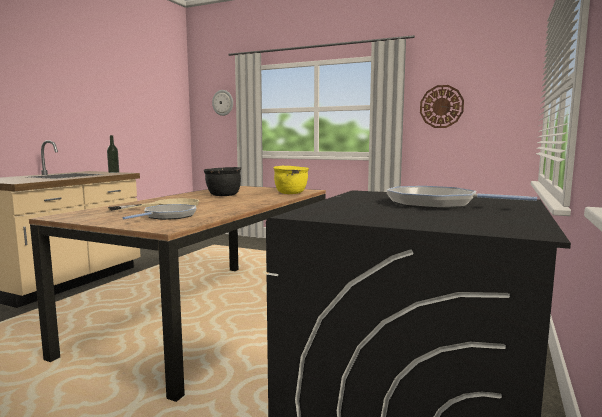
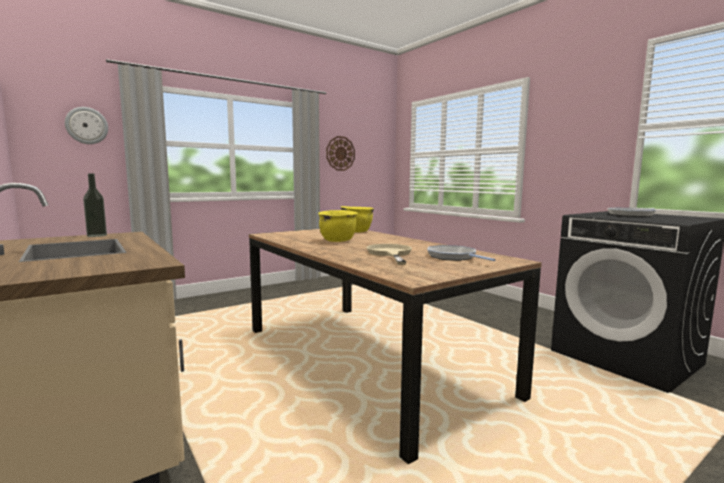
camera: 60 degrees left, 0 degrees up
(223, 195) = (338, 241): black cooking pot -> yellow cooking pot

